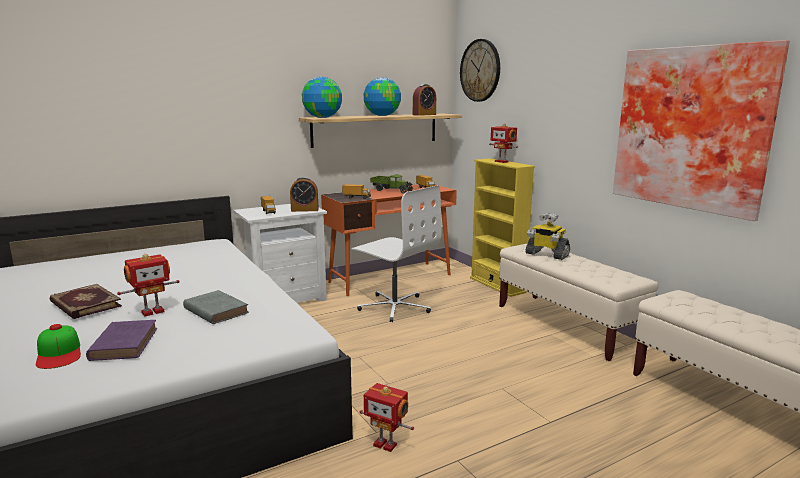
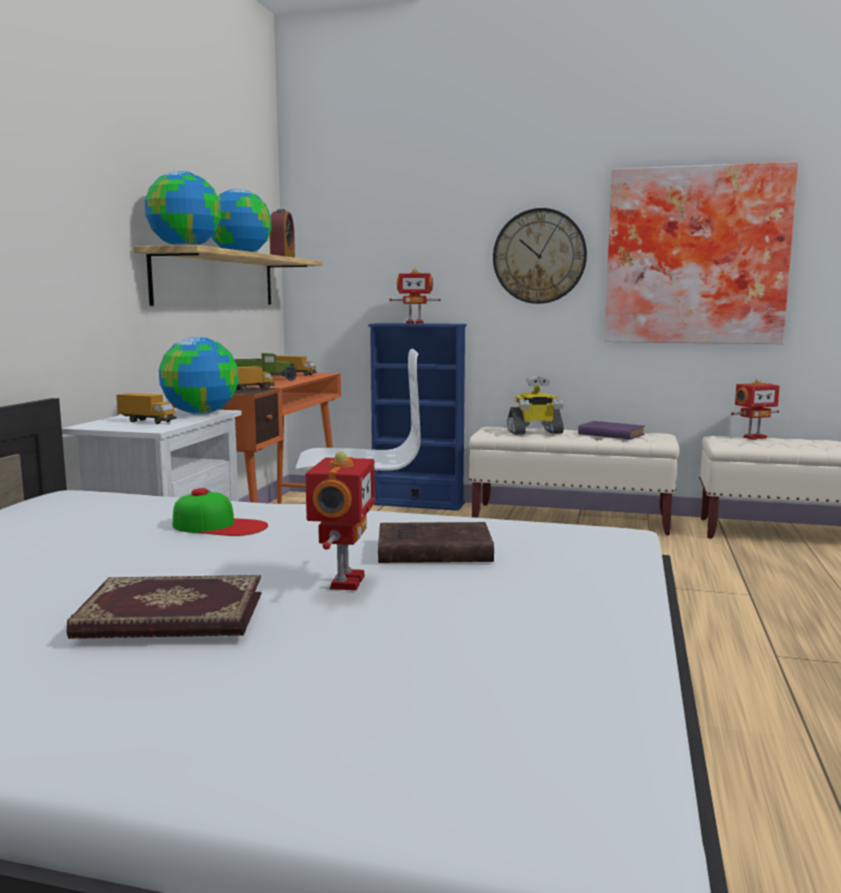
camera: 45 degrees left, 5 degrees down
(59, 353) = (418, 675): cap -> cap (219, 526)
(125, 343) = (468, 621): purple book -> purple book (609, 434)
(215, 310) = (430, 551): grey book -> brown book
(304, 210) = (201, 413): alarm clock -> globe
(385, 444) = (698, 677): toy robot -> toy robot (753, 437)
(480, 70) = (342, 196): wall clock -> wall clock (539, 256)
(497, 285) = (417, 503): yellow bookcase -> blue bookcase

